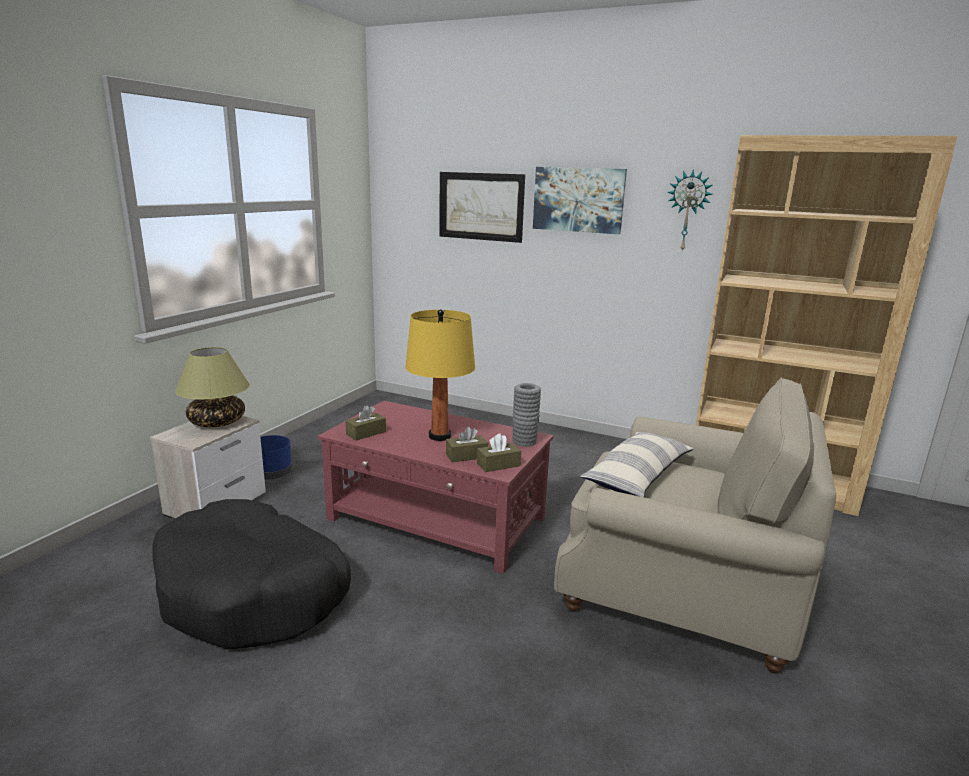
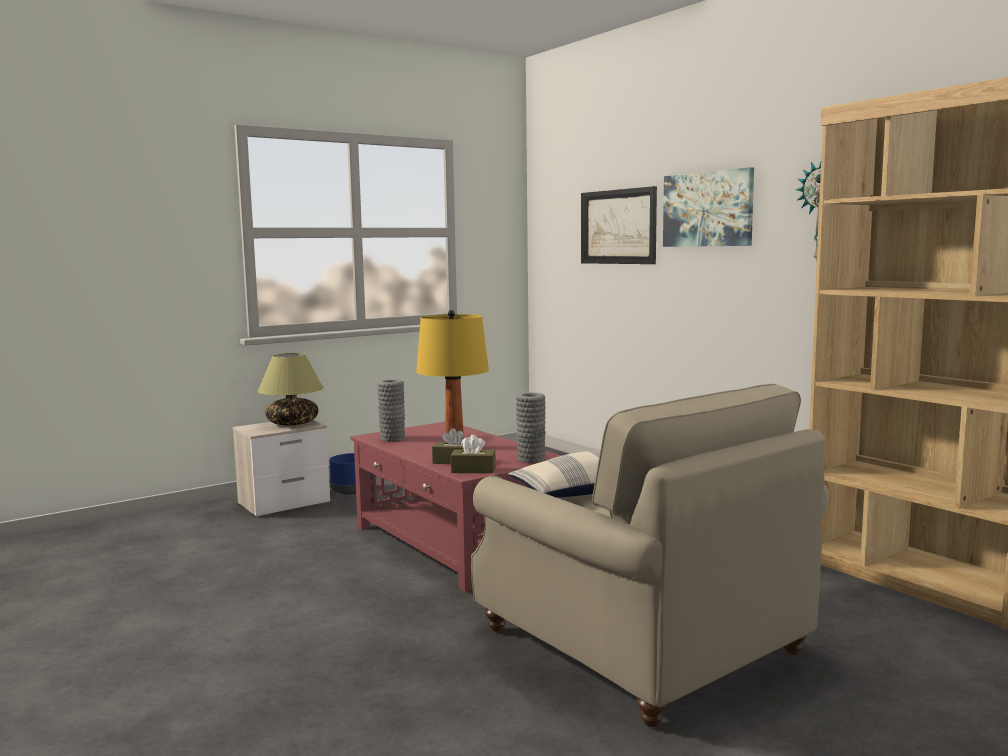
camera: 30 degrees right, 10 degrees down
(253, 592) = (244, 561): black dog bed -> none
(366, 433) = (392, 438): brown tissue box -> grey vase

